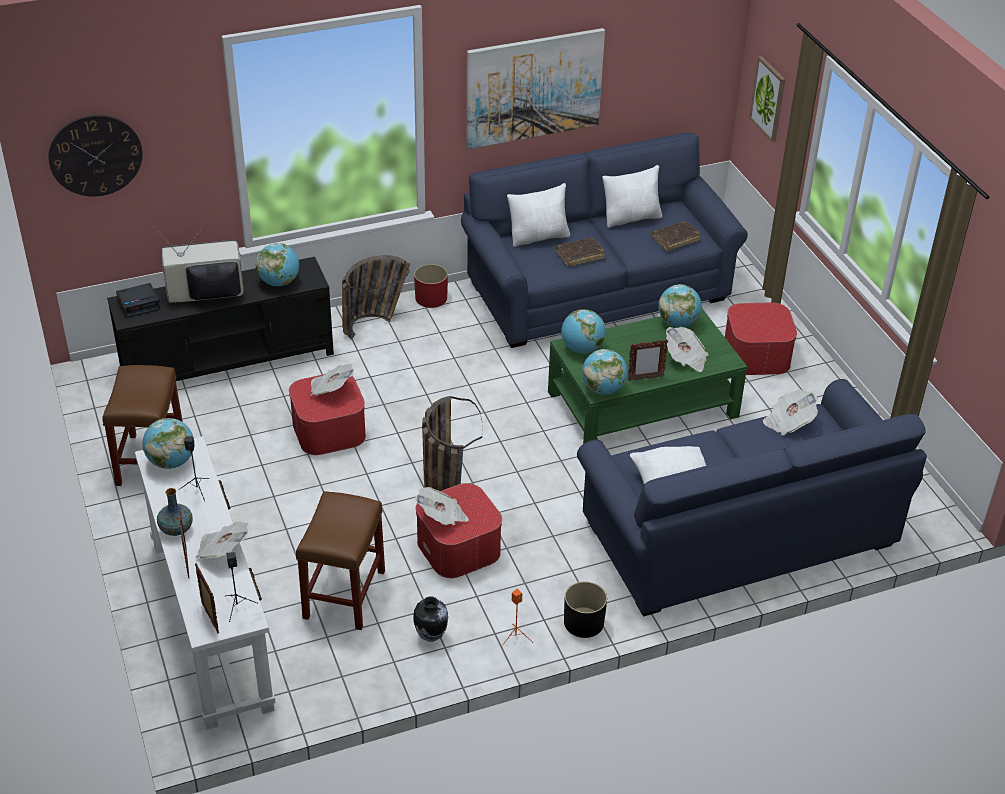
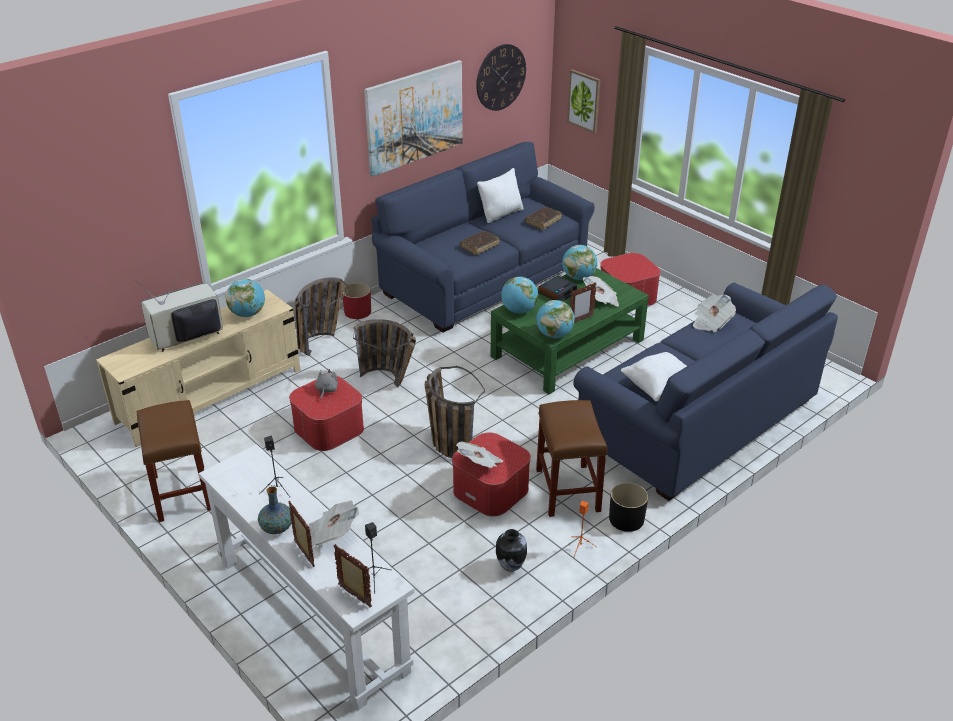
camera: 20 degrees left, 5 degrees down
(95, 155) = (67, 223): wall clock -> wall clock (500, 77)
(139, 304) = (129, 357): alarm clock -> alarm clock (557, 293)
(171, 462) = (239, 472): globe -> none
(228, 360) = (211, 396): black tv stand -> beige tv stand
(331, 389) = (326, 390): newspaper -> grey plush toy
(344, 595) = (417, 555): brown stool -> brown stool (568, 491)
(422, 392) = (390, 380): none -> basket
(539, 237) = (439, 240): white pillow -> none

